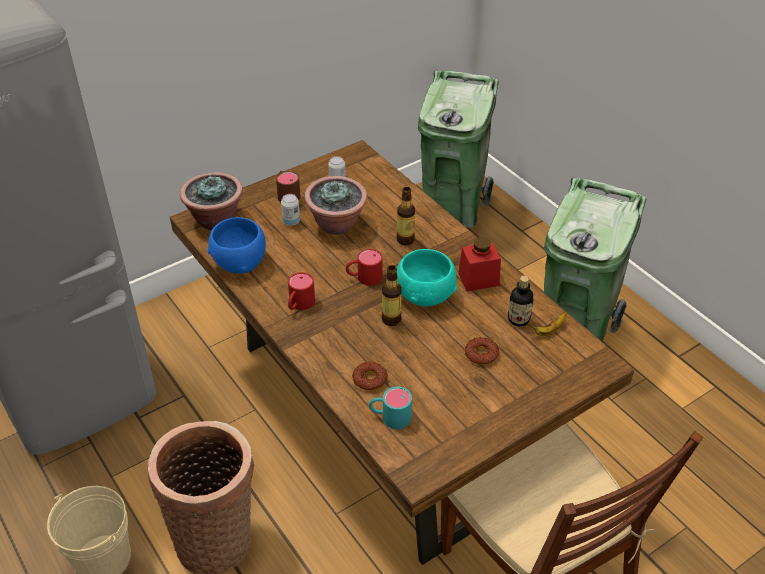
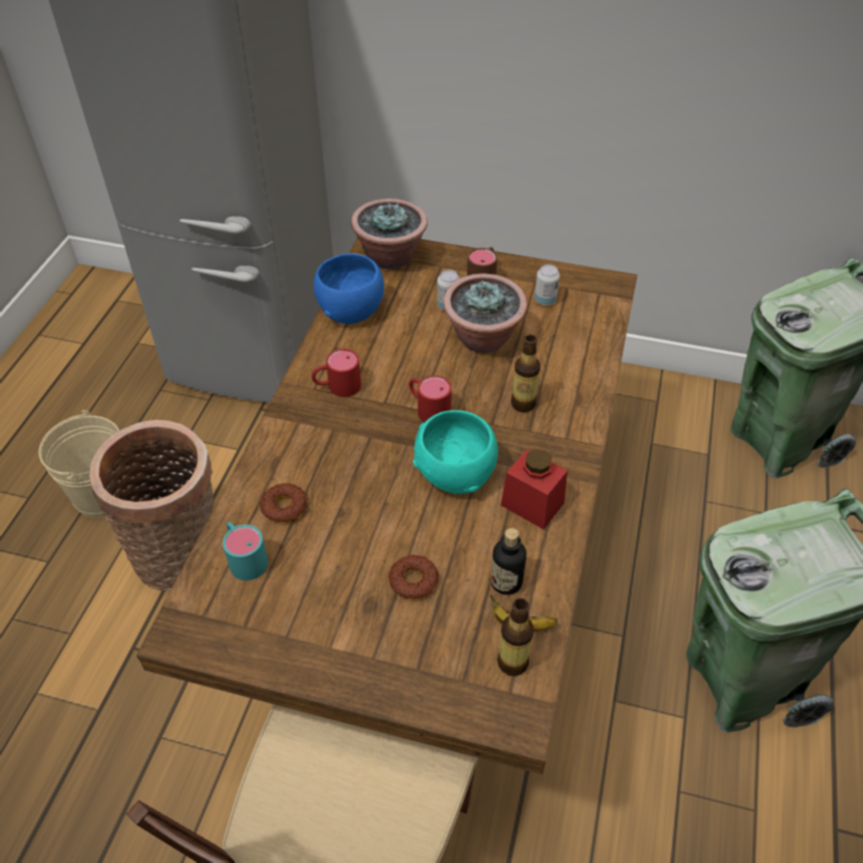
camera: 50 degrees right, 5 degrees up
(391, 319) = (388, 469): bottle -> bottle (512, 662)

